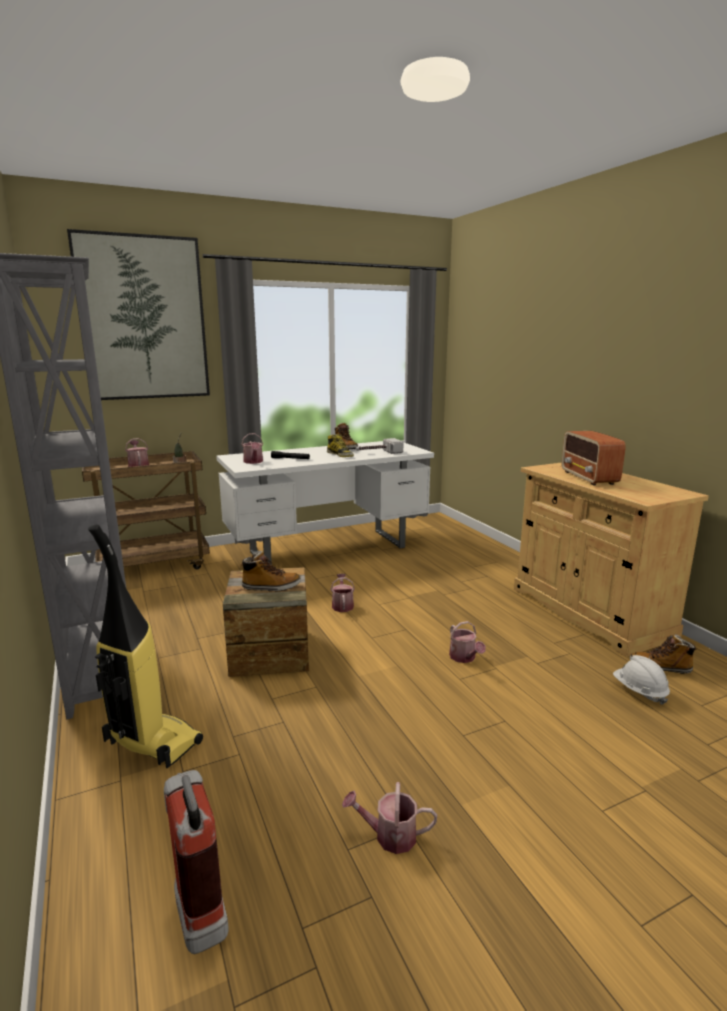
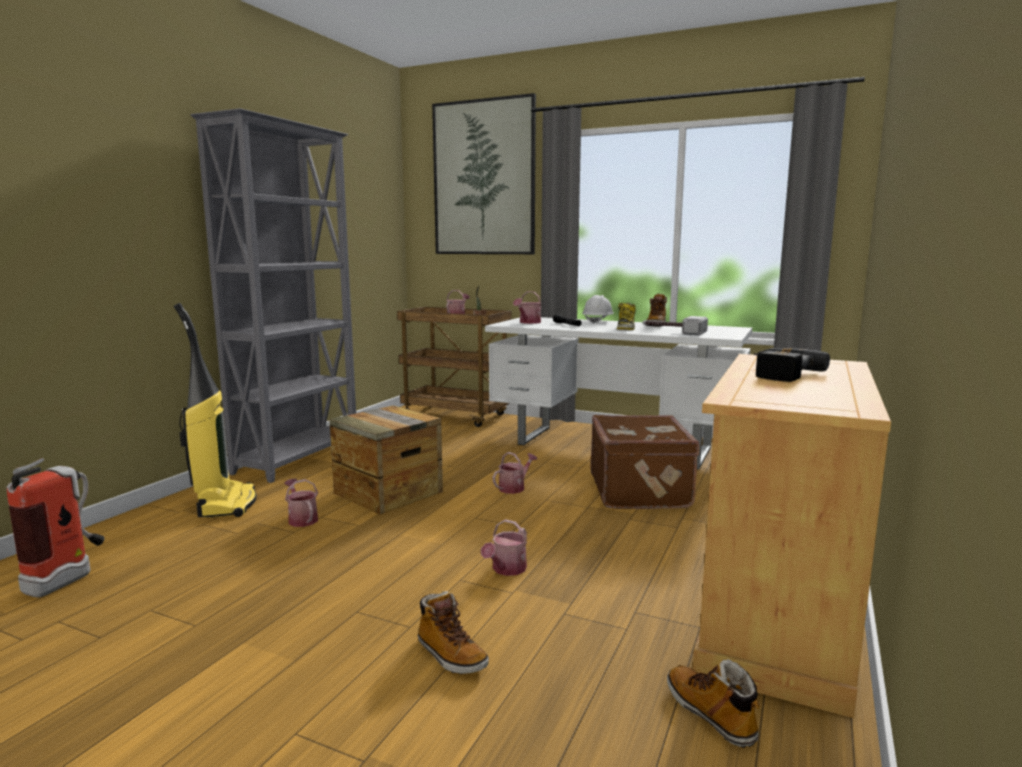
camera: 50 degrees right, 5 degrees down
(271, 587) = (381, 420): boot -> boot (450, 656)
(389, 835) = (177, 622): watering can -> watering can (301, 519)
(410, 574) = (641, 491): none -> brown suitcase
(589, 478) = (778, 373): radio -> power drill
(639, 691) = (607, 708): white hard hat -> white hard hat (597, 321)

